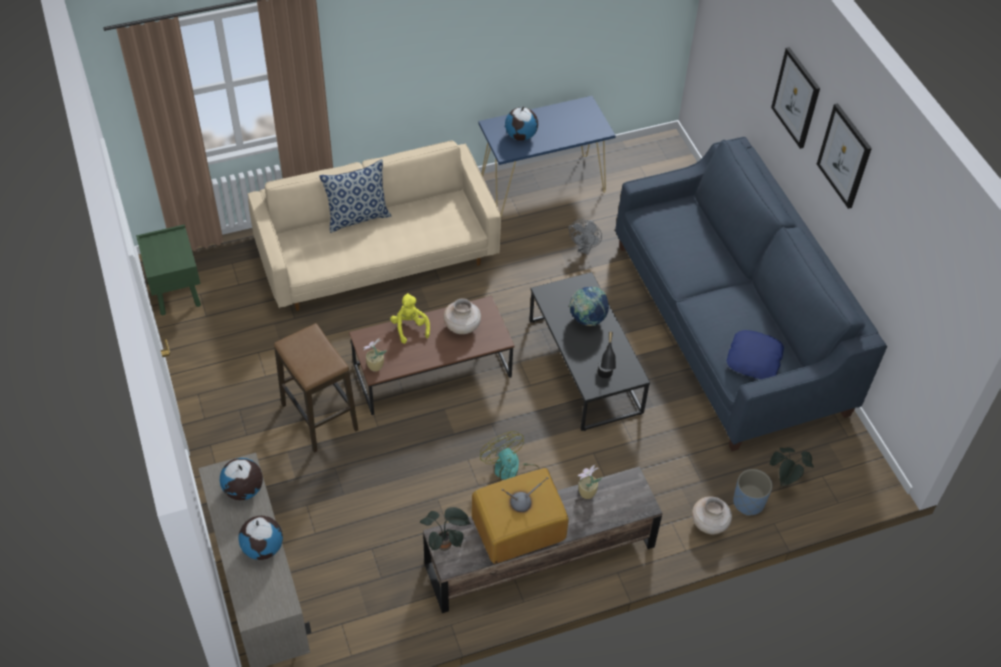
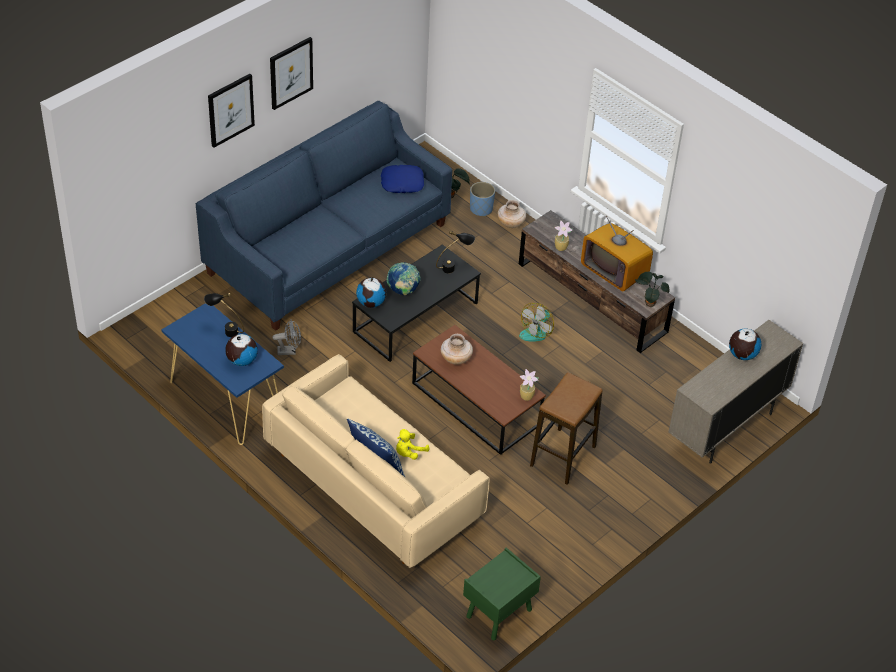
camera: 115 degrees left, 5 degrees down
(243, 490) = (710, 382): globe -> globe (371, 303)
(410, 327) = (476, 389): yellow plush toy -> yellow plush toy (409, 452)
(568, 136) = (225, 330): none -> black table lamp

